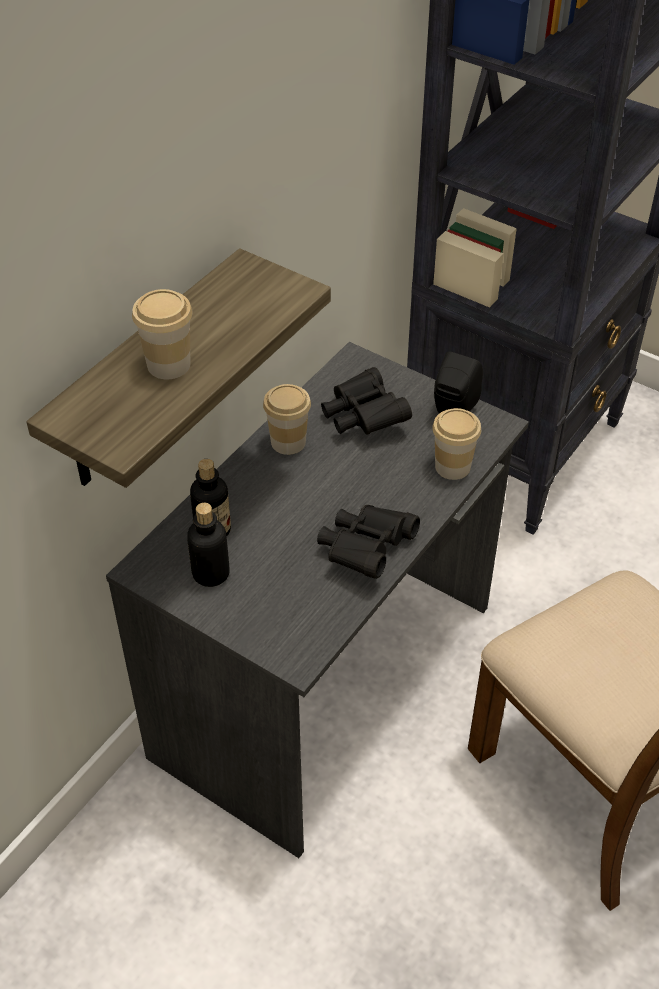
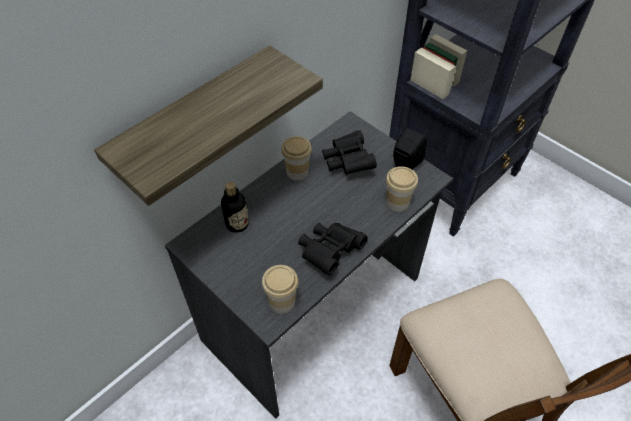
camera: 10 degrees right, 5 degrees up
(168, 365) = (199, 121): cup -> cup (282, 302)
(211, 573) = (229, 253): bottle -> none

